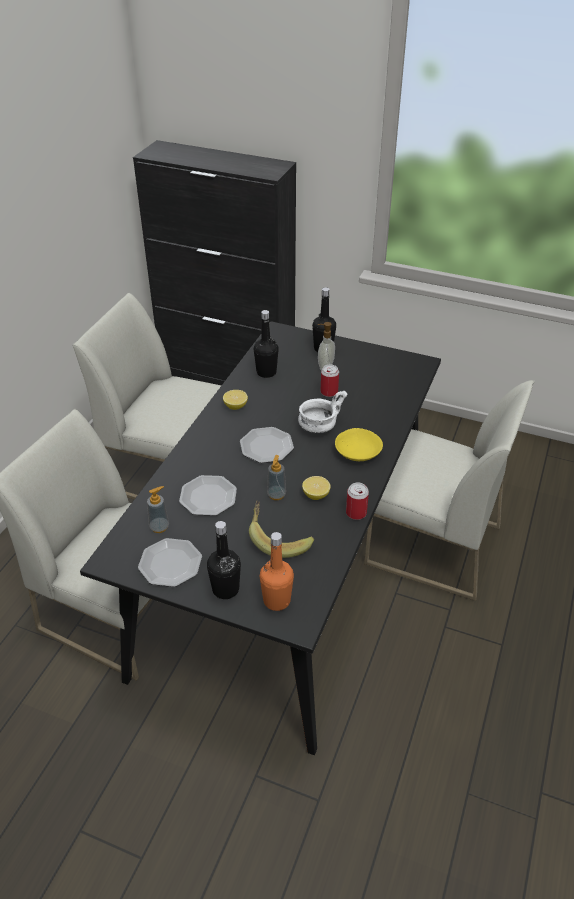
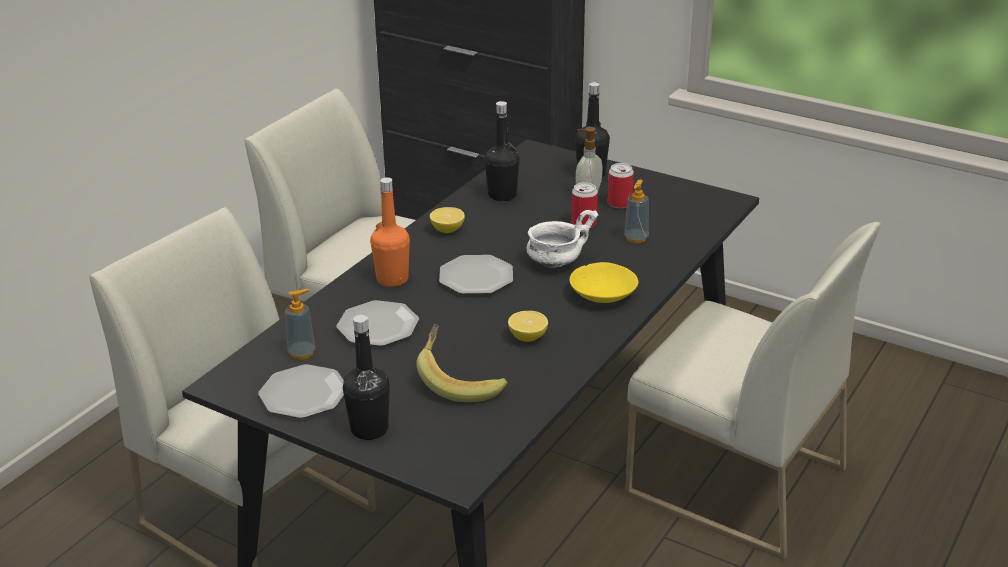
camera: 10 degrees right, 10 degrees down
(276, 495) = (472, 332): soap dispenser -> soap dispenser (636, 238)
(277, 600) = (435, 448): orange bottle -> orange bottle (392, 279)
(356, 513) = (578, 362): can -> can (619, 203)

